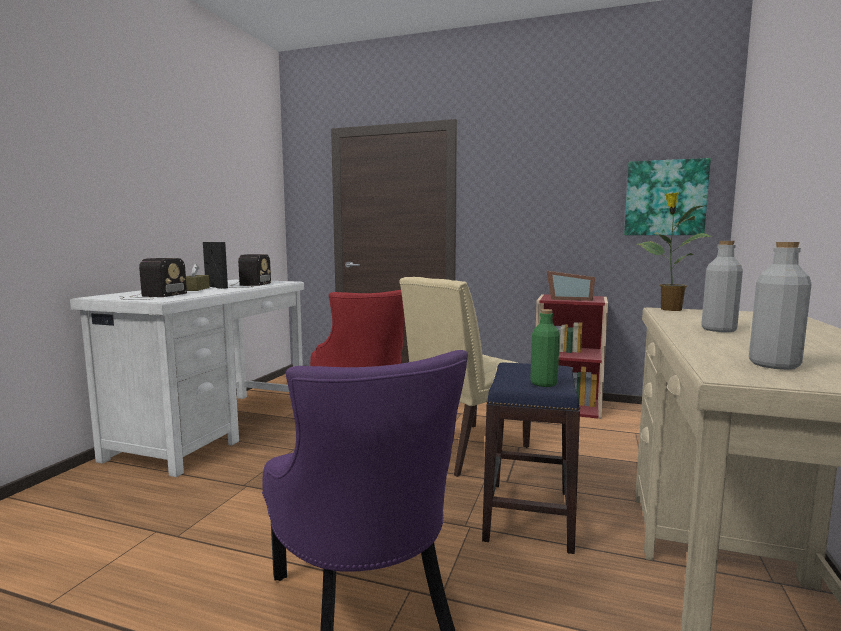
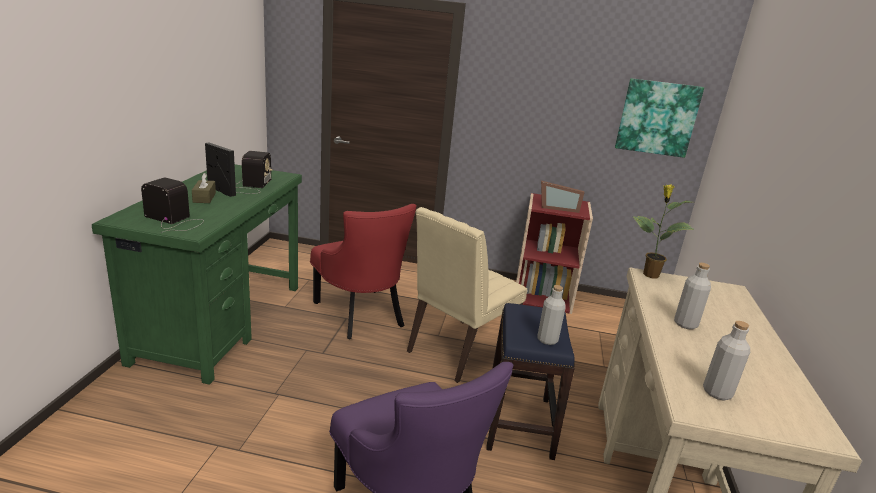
camera: 10 degrees left, 15 degrees up
(152, 296) = (175, 220): radio -> radio turned 75 degrees counterclockwise
(214, 428) = (220, 321): white desk -> green desk
(543, 383) = (547, 340): green bottle -> grey bottle

